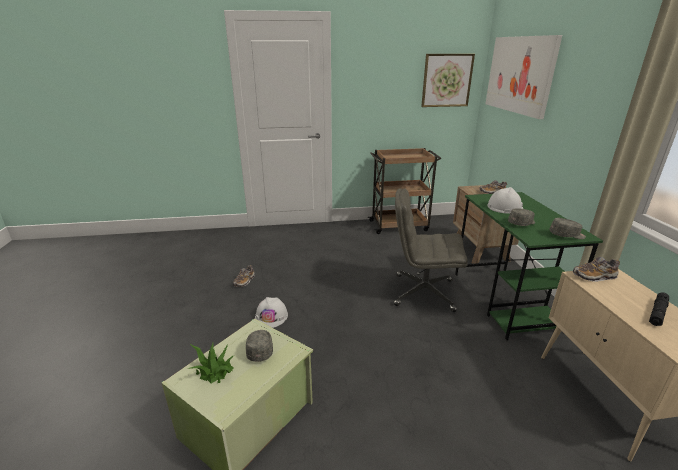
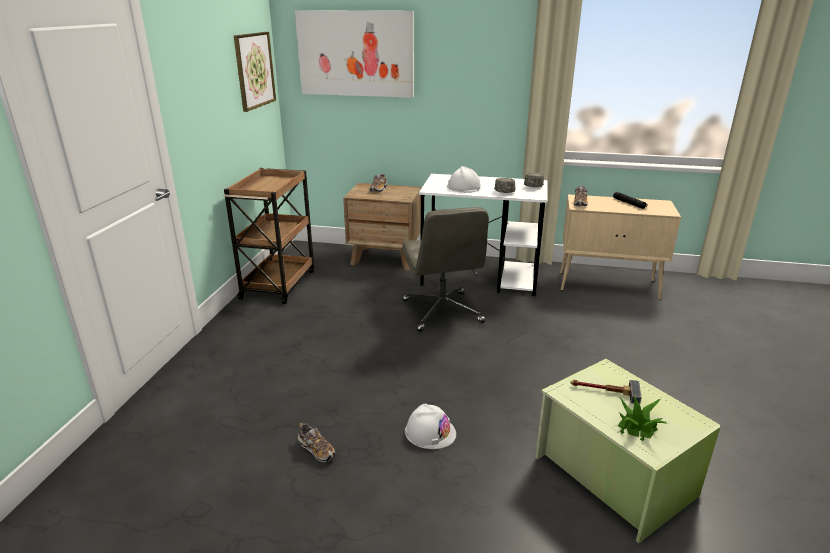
camera: 70 degrees left, 0 degrees up
(260, 350) = (603, 391): grey cap -> hammer
(423, 292) = (442, 312): grey office chair -> grey office chair turned 45 degrees counterclockwise
(506, 301) = (481, 277): green desk -> white desk

